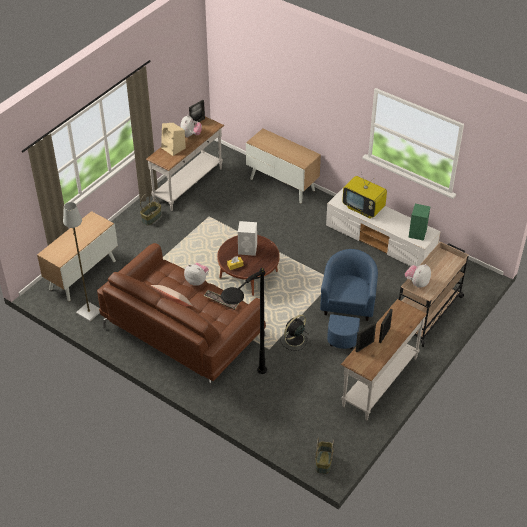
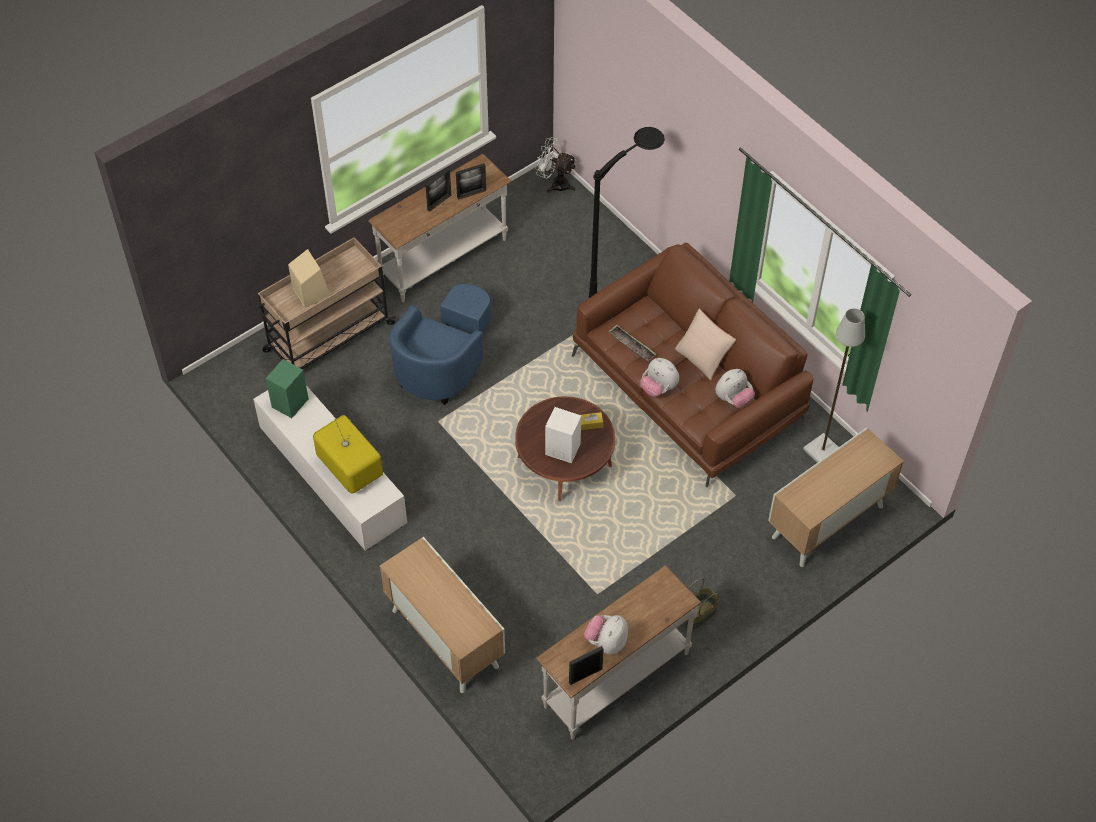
camera: 165 degrees left, 10 degrees up
(174, 148) = (645, 615): beige speaker -> beige speaker (310, 292)
(294, 339) = (533, 341): black fan -> none
(323, 462) = (555, 183): basket -> white fan
(417, 283) = (351, 280): plush toy -> plush toy (733, 399)

